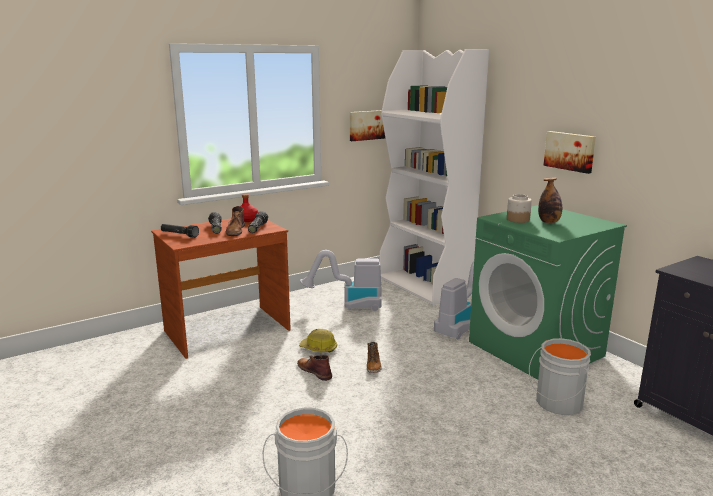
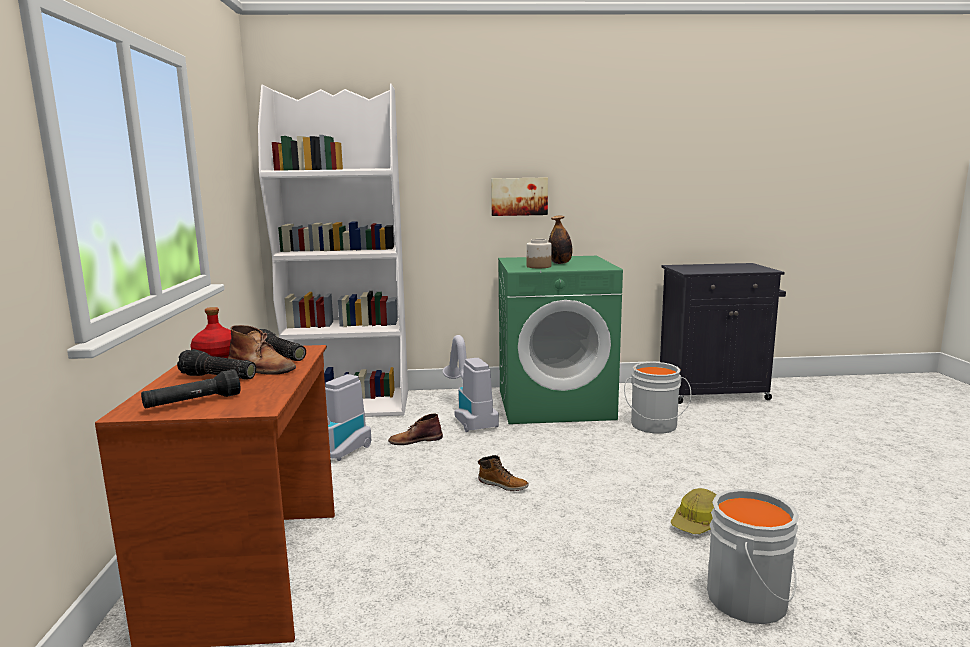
camera: 60 degrees left, 5 degrees down
(314, 371) = (475, 526): brown boot -> brown boot (415, 440)
(318, 348) = (417, 507): hard hat -> hard hat (698, 523)
(367, 125) = (230, 194): picture -> none

